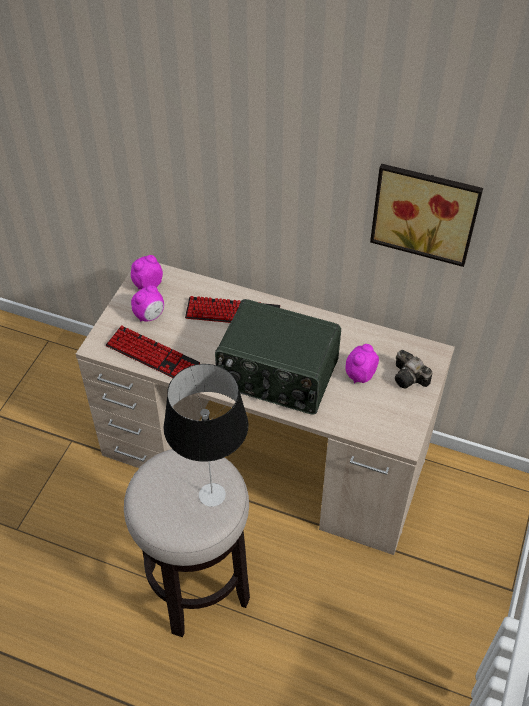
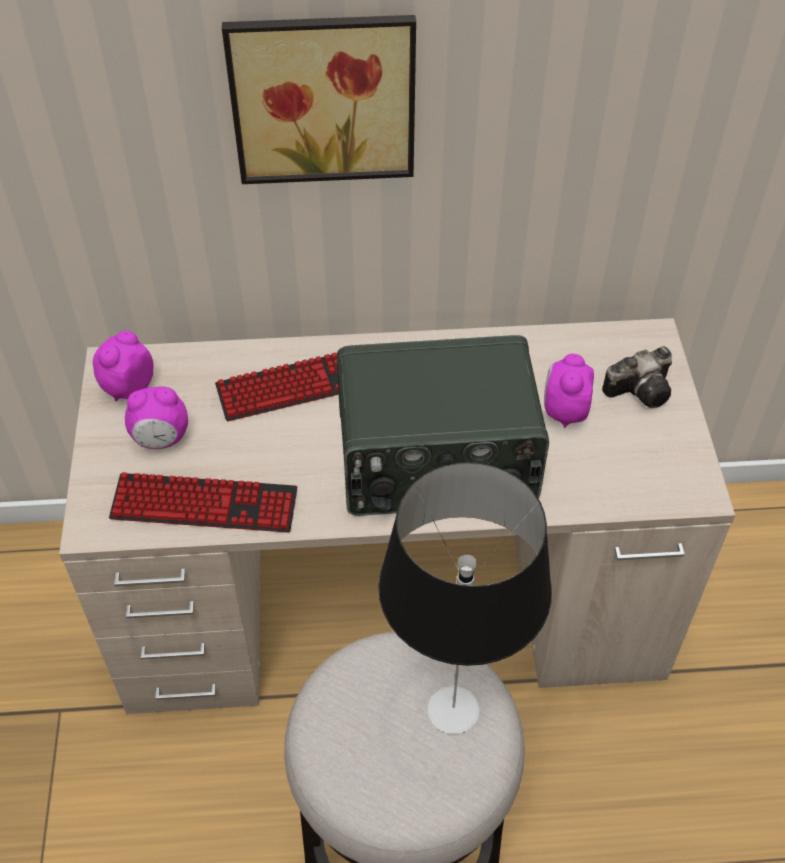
camera: 25 degrees left, 0 degrees up
(149, 316) = (161, 439): alarm clock -> alarm clock turned 60 degrees clockwise
(410, 378) = (642, 389): camera -> camera turned 45 degrees counterclockwise
(425, 211) = (622, 91): picture -> picture (323, 96)

